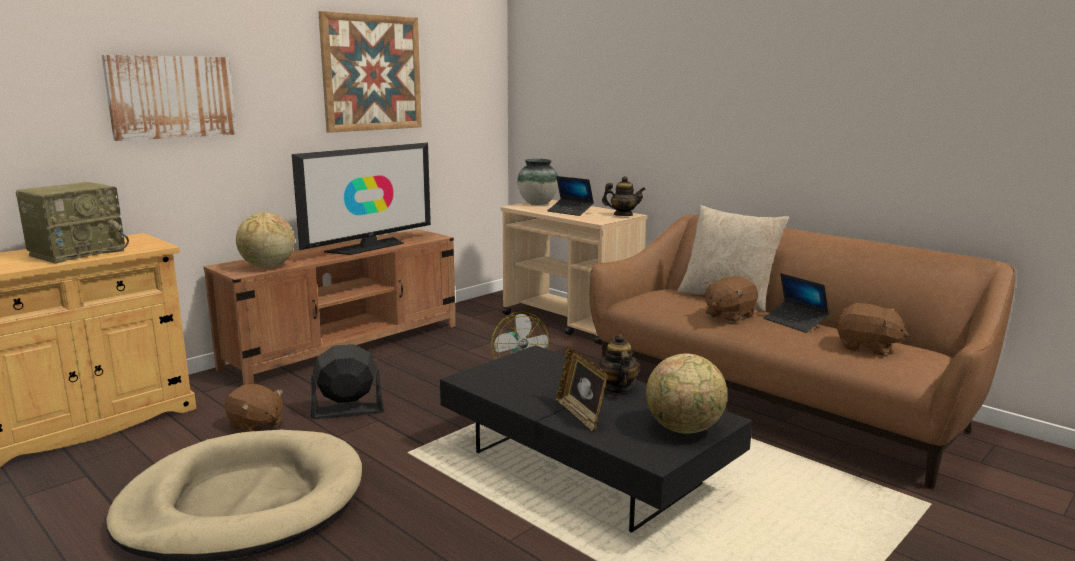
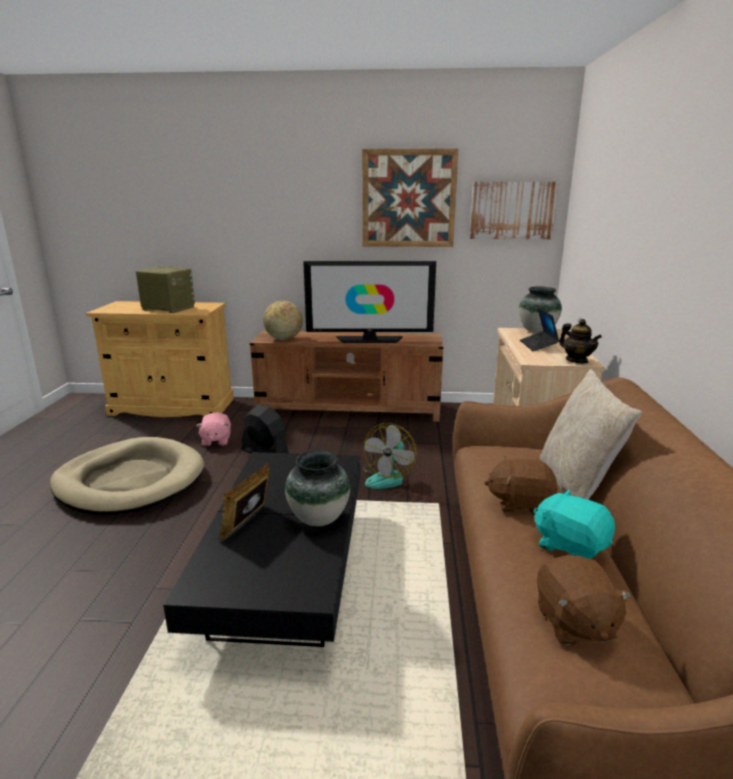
camera: 50 degrees right, 5 degrees up
(78, 252) = (167, 308): radio -> radio turned 150 degrees counterclockwise
(172, 97) = (249, 215): picture -> picture (512, 210)
(255, 426) = (216, 441): brown plush toy -> pink plush toy
(617, 388) = (318, 519): teapot -> vase
(684, 429) = (268, 581): globe -> none
(795, 322) = (570, 546): laptop -> turquoise plush toy

